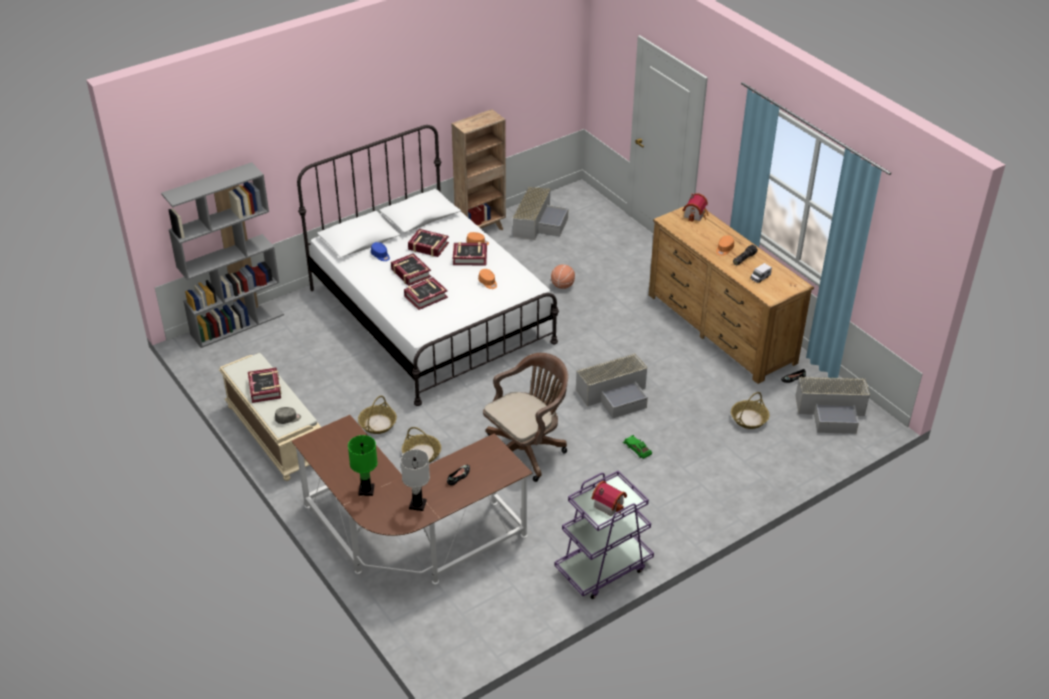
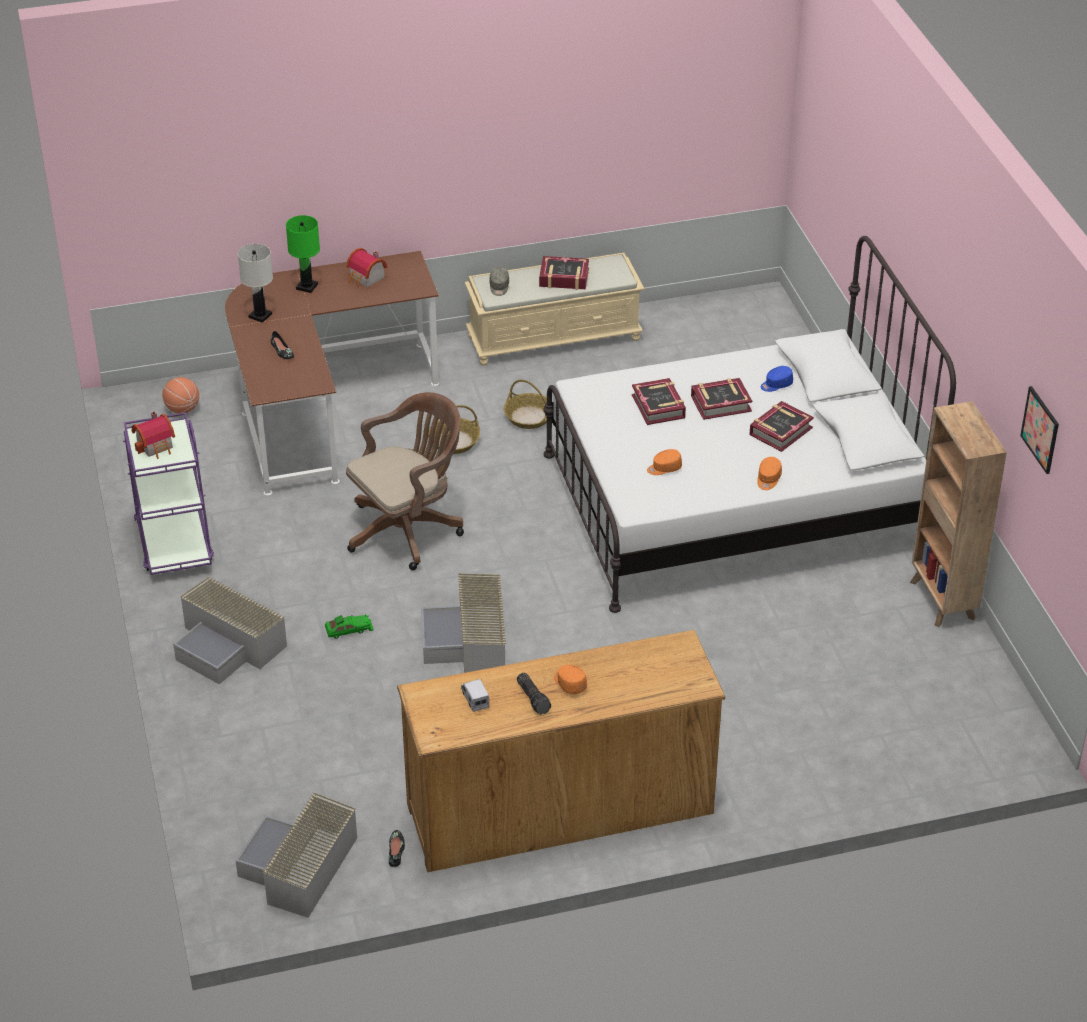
camera: 110 degrees right, 0 degrees up
(237, 324) = (789, 336): grey bookcase -> none
(470, 257) = (735, 464): book -> none
(506, 72) = (1040, 429): none -> picture
(526, 450) = (408, 529): brown office chair -> brown office chair turned 105 degrees counterclockwise
(538, 223) = (942, 673): grey storage box -> grey storage box (229, 645)
(562, 285) = (751, 655): basketball -> basketball (182, 409)
(696, 214) = (683, 683): toy house -> toy house (366, 279)
(749, 419) = (339, 764): basket -> none

